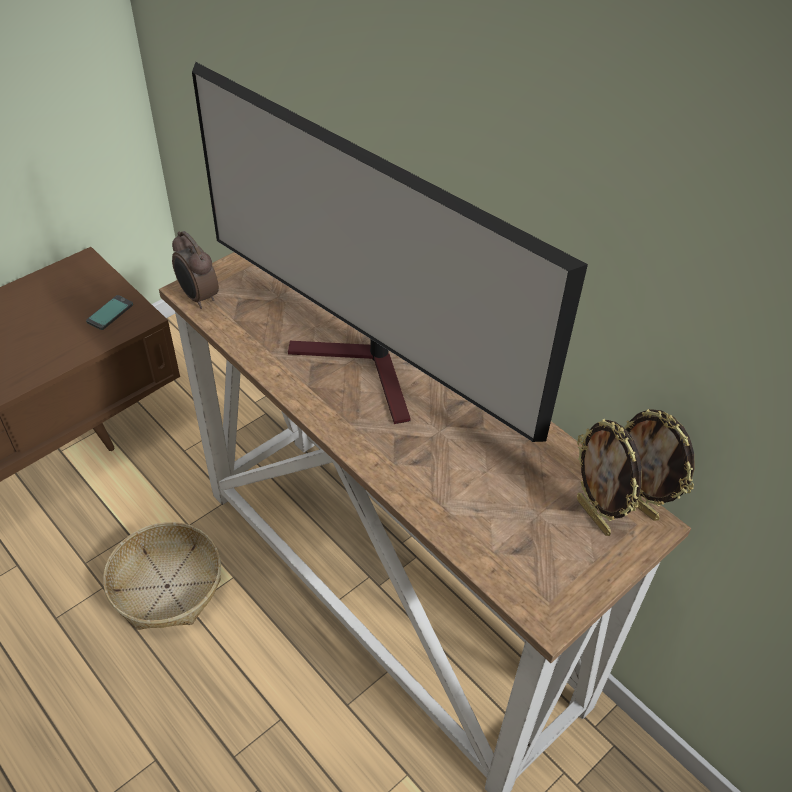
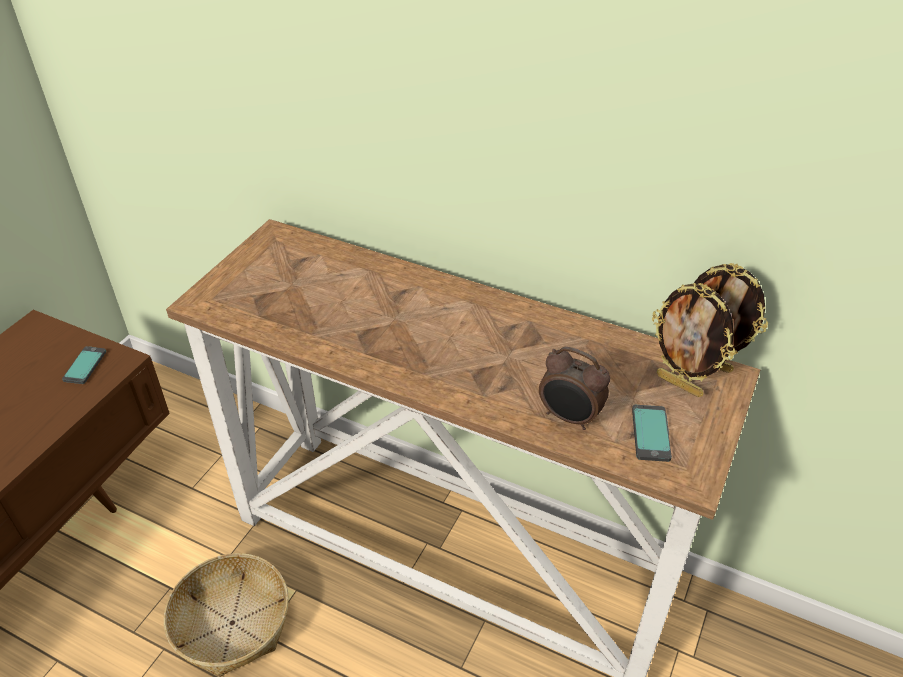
camera: 20 degrees left, 5 degrees down
(198, 297) = (212, 306): alarm clock -> alarm clock (569, 418)
(368, 370) = (414, 324): television -> none
(534, 556) = (651, 434): none -> phone

